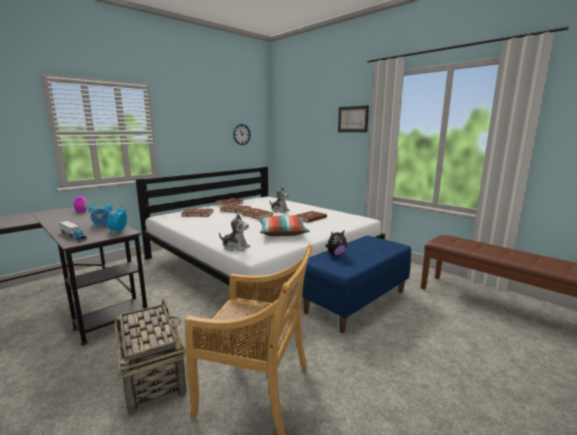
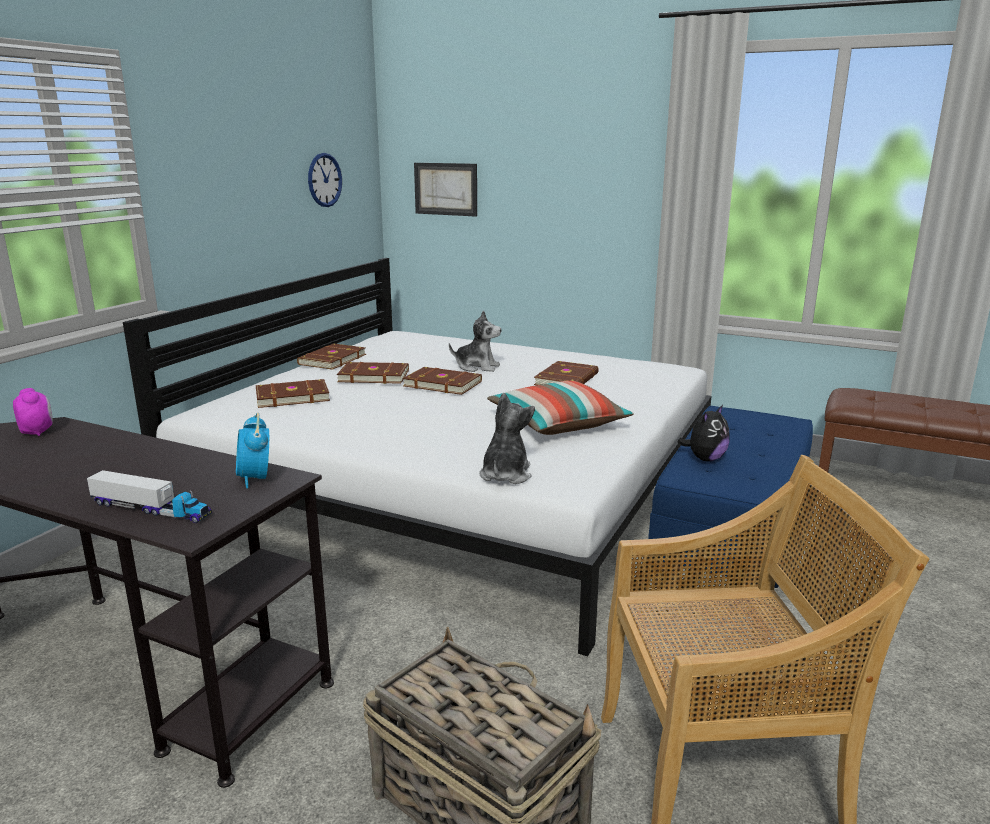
camera: 20 degrees left, 5 degrees up
(102, 226) = (182, 469): alarm clock -> none
(235, 247) = (505, 474): plush toy -> plush toy turned 75 degrees counterclockwise
(353, 119) = (613, 145): picture -> picture (446, 189)

